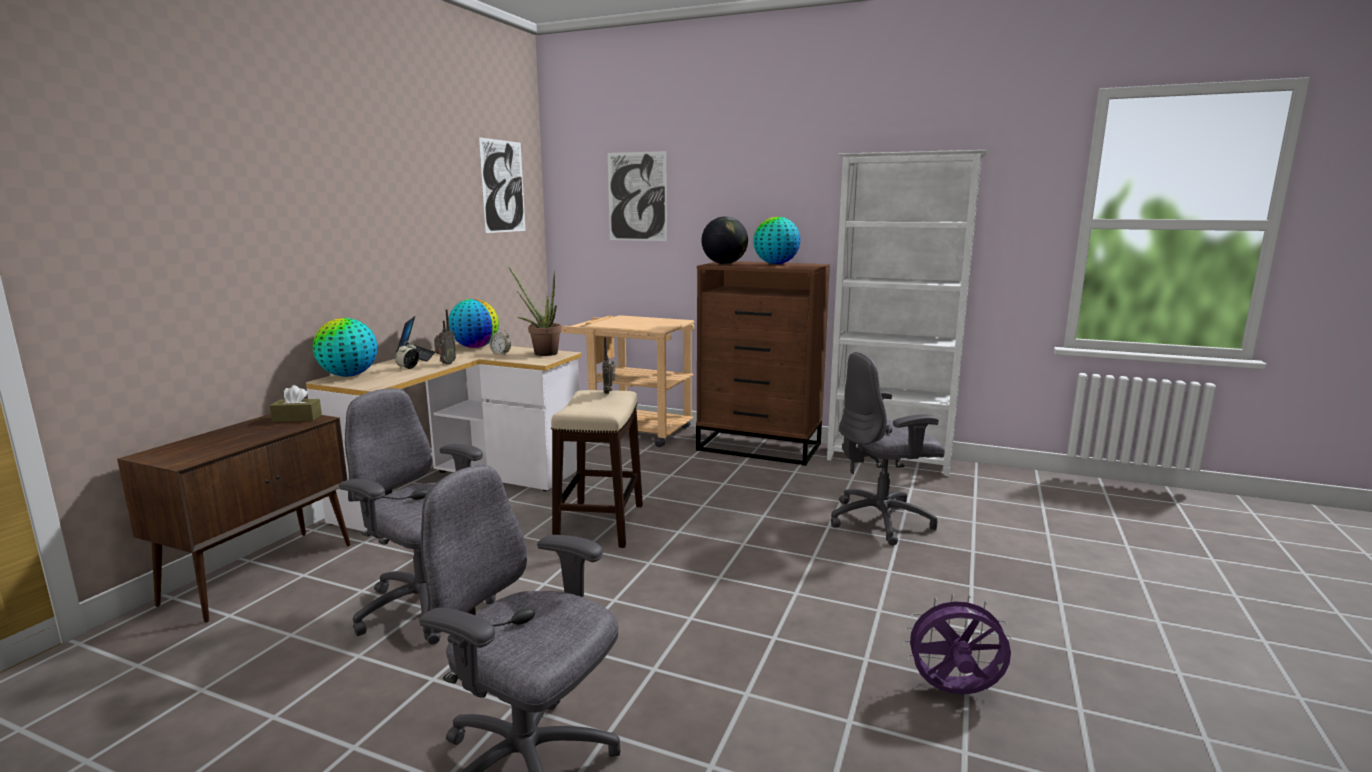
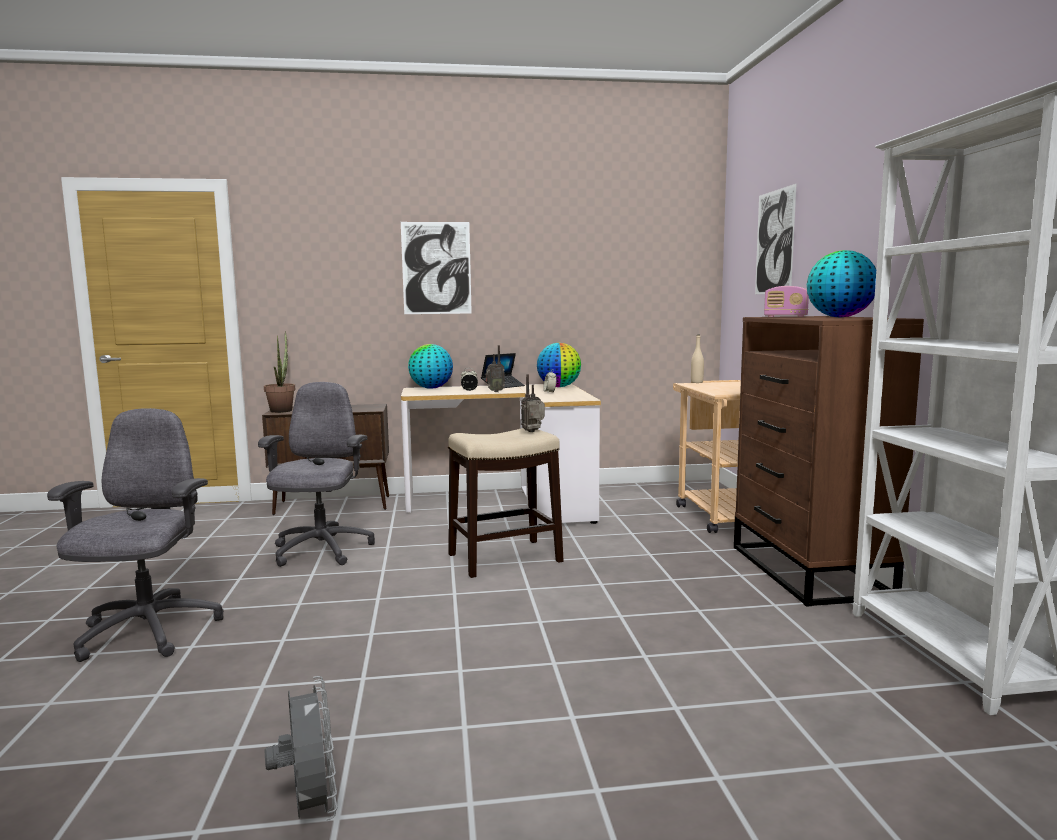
camera: 60 degrees right, 5 degrees down
(297, 418) = (370, 407): brown tissue box -> none
(503, 186) = (655, 242): picture -> picture (436, 268)
(541, 353) = (574, 396): potted plant -> potted plant (282, 410)
(599, 322) = (696, 382): none -> beige bottle
(724, 264) = (785, 316): globe -> radio
(882, 521) = (714, 687): grey office chair -> none
(953, 693) = (310, 809): purple fan -> grey fan

